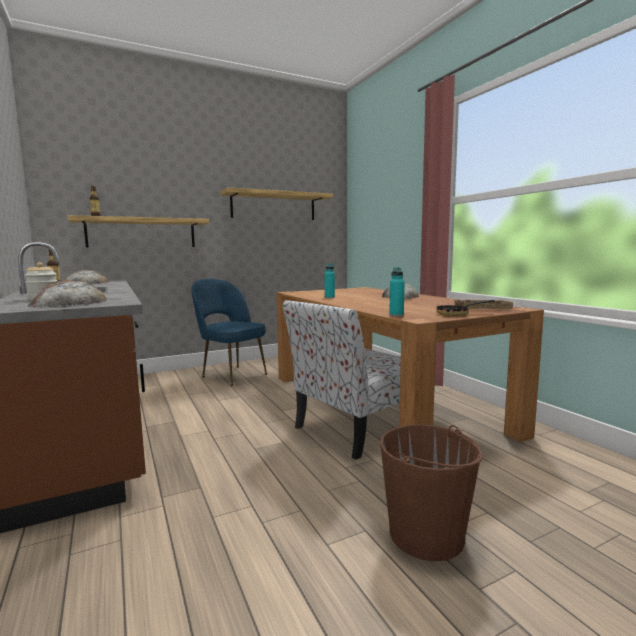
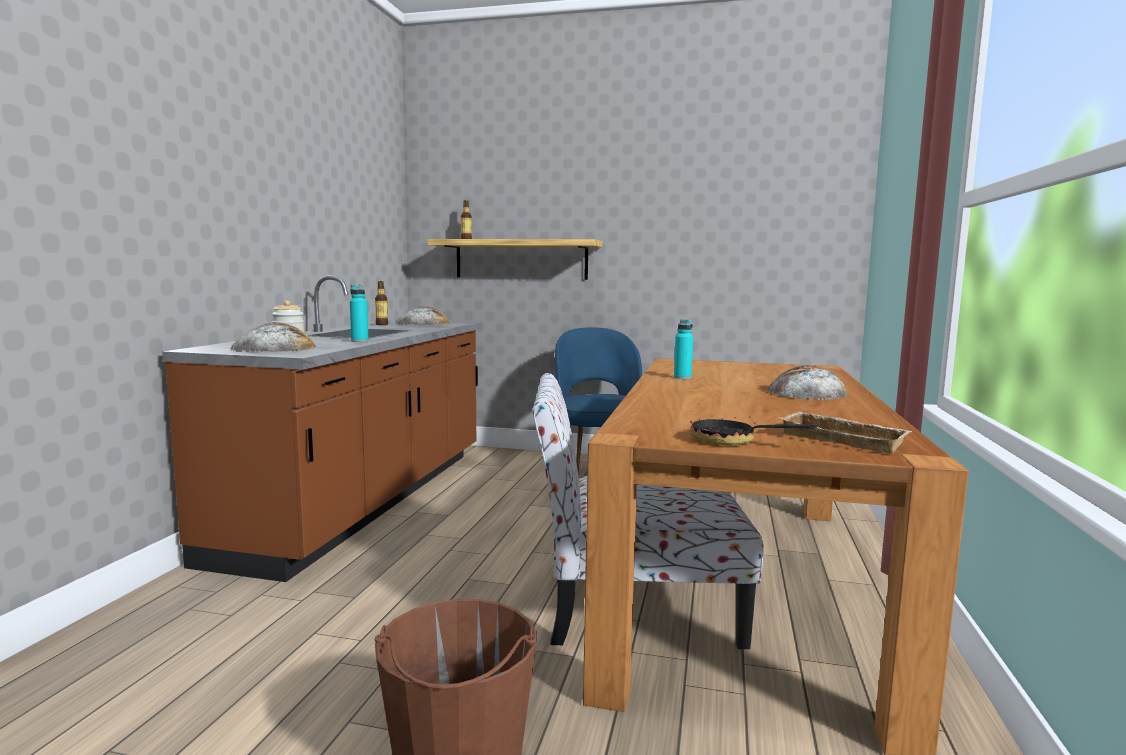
camera: 40 degrees right, 0 degrees up
(273, 206) = (719, 215): shelf -> none
(396, 315) = (628, 423): turquoise bottle -> turquoise bottle (359, 341)

